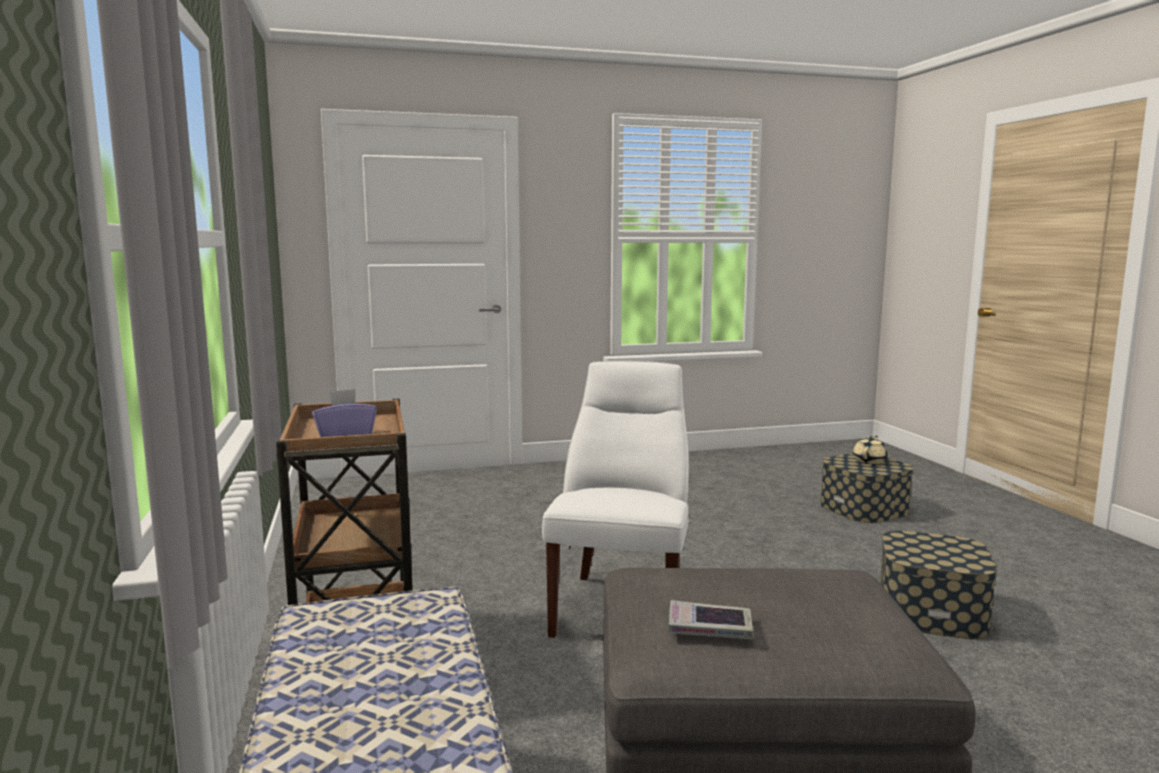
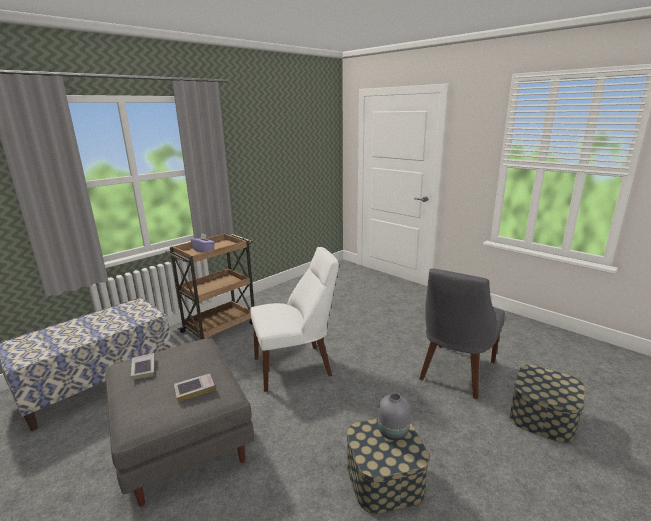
camera: 60 degrees right, 10 degrees up
(750, 516) = (455, 372): none -> grey chair
(827, 589) = (194, 389): none -> book
(869, 461) = (557, 385): beige teapot -> none
(915, 542) = (392, 431): none -> grey vase

